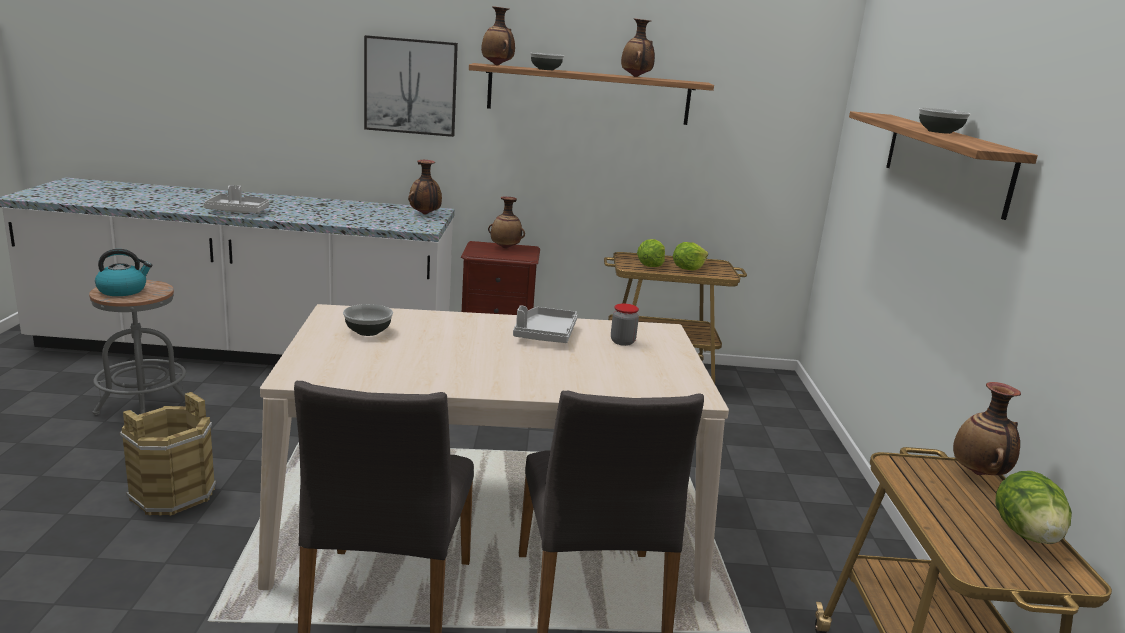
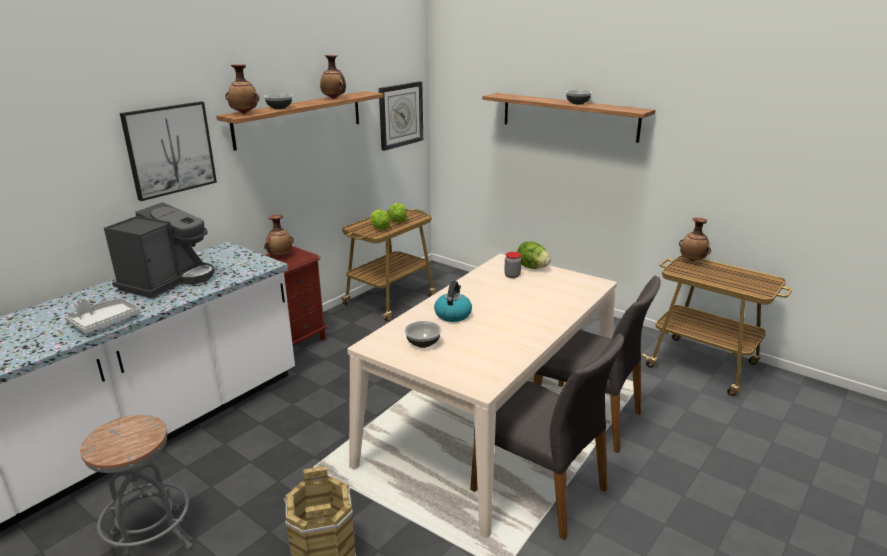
camera: 50 degrees left, 5 degrees up
(123, 290) = (118, 443): kettle -> kettle (453, 314)
(340, 210) = (168, 280): none -> coffee machine
(425, 214) = (230, 254): vase -> none
(545, 334) = (482, 292): grey tray -> none
(773, 132) = (400, 115): none -> wall clock
(1026, 534) = (740, 273): lettuce -> lettuce (532, 267)

